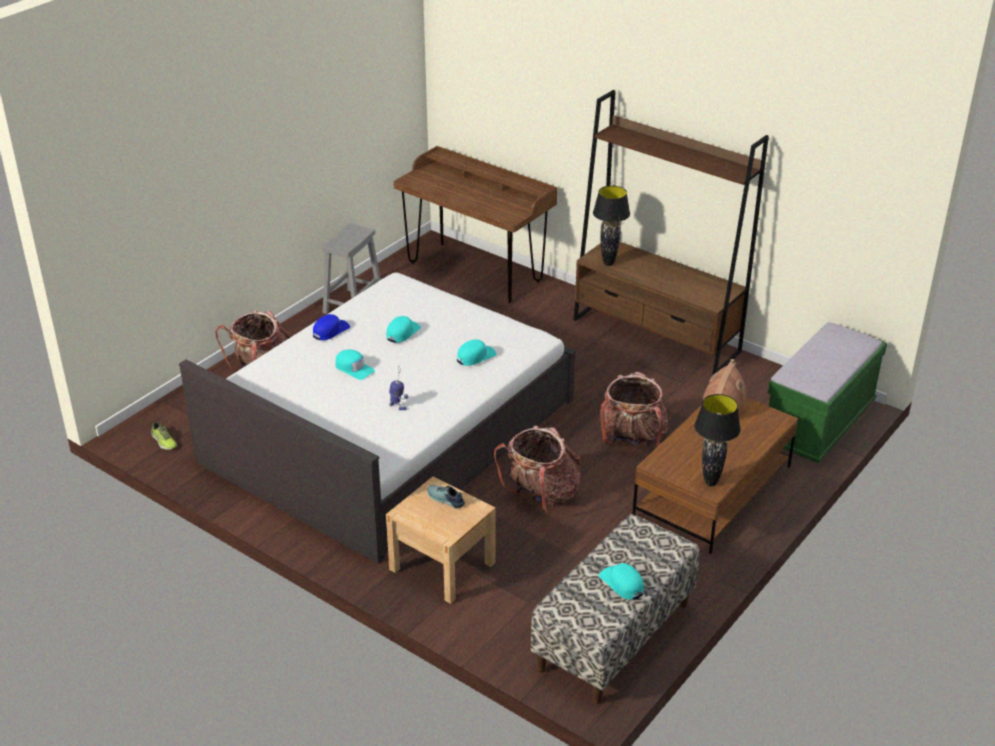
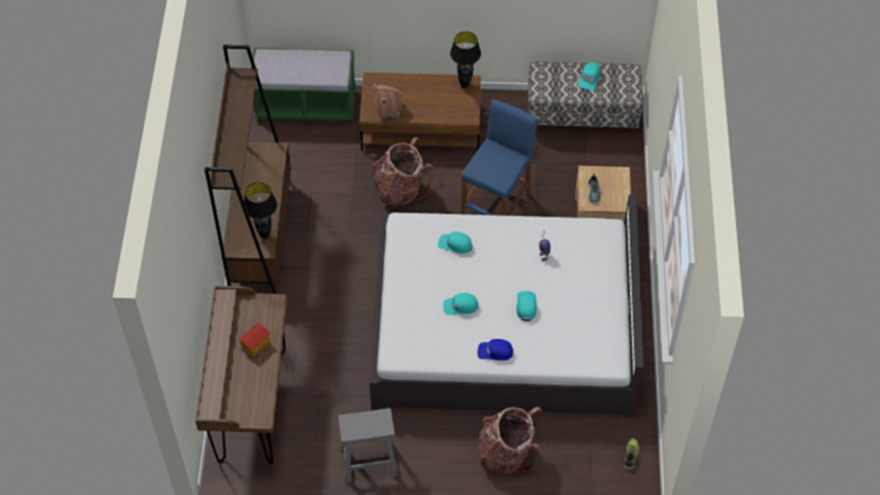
camera: 125 degrees left, 20 degrees up
(479, 198) = (255, 344): none -> toy house
(541, 495) = (497, 207): backpack -> blue stool

